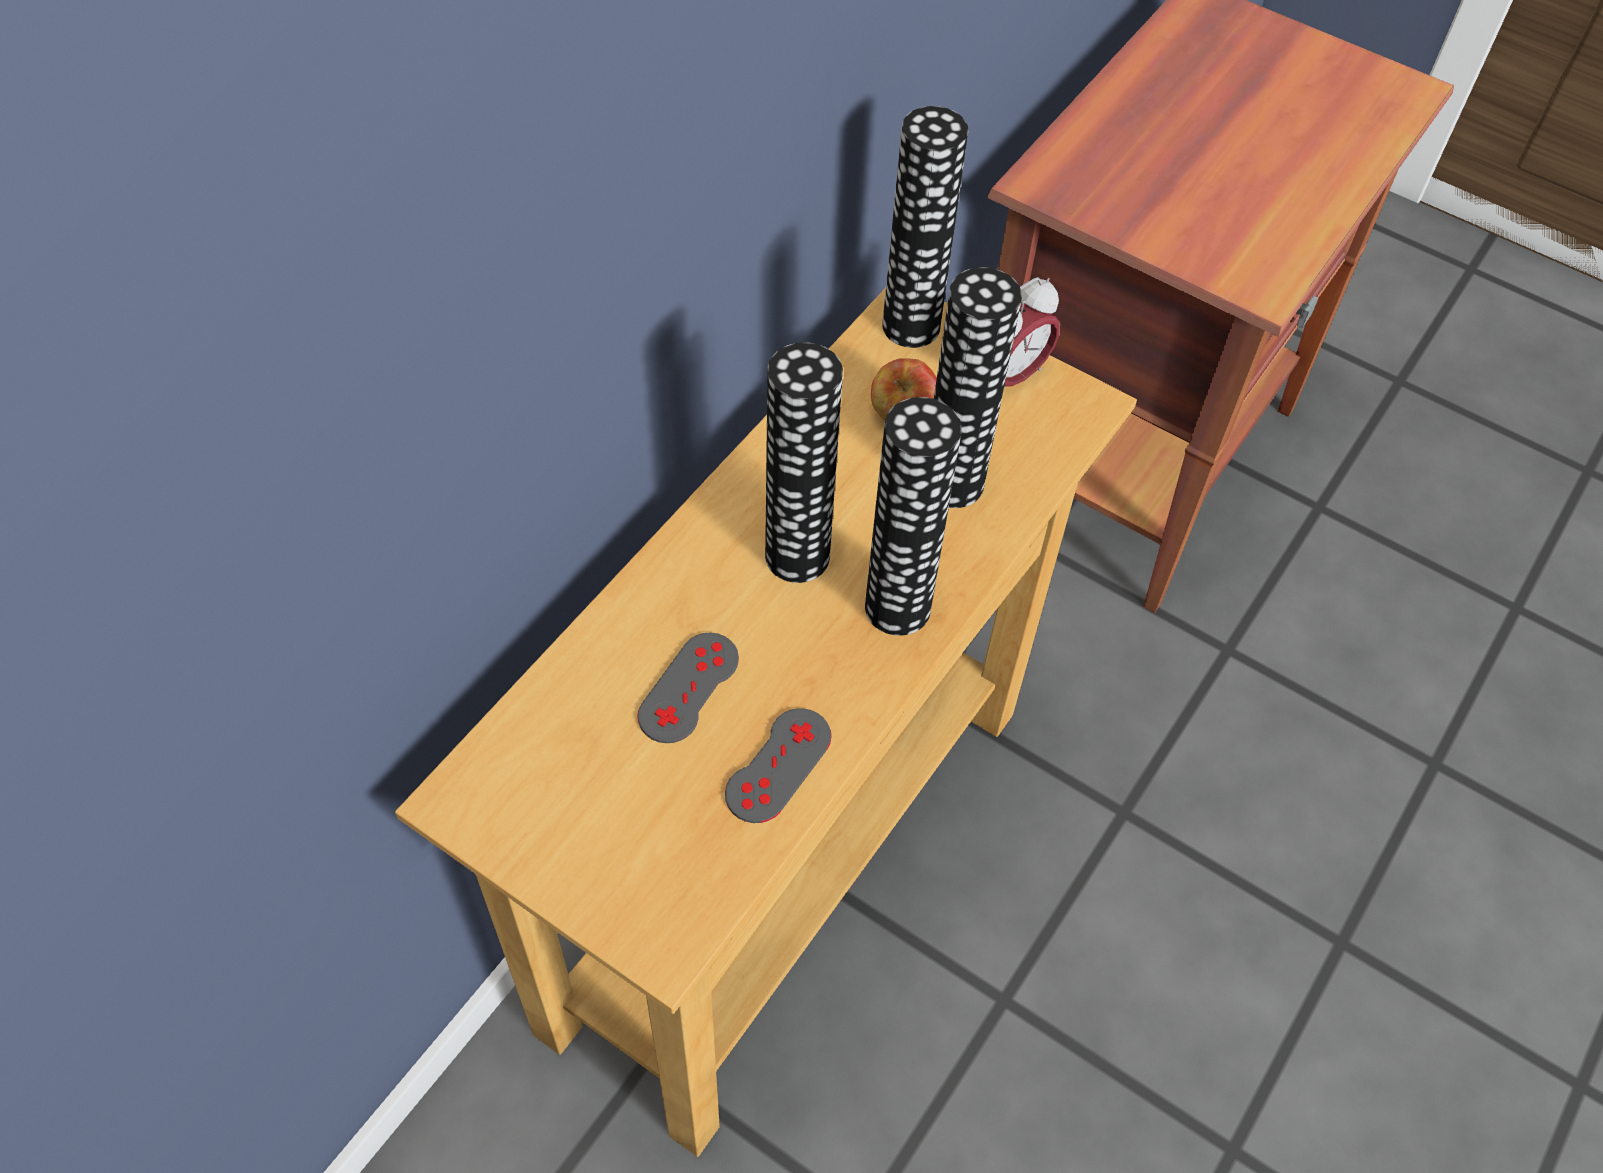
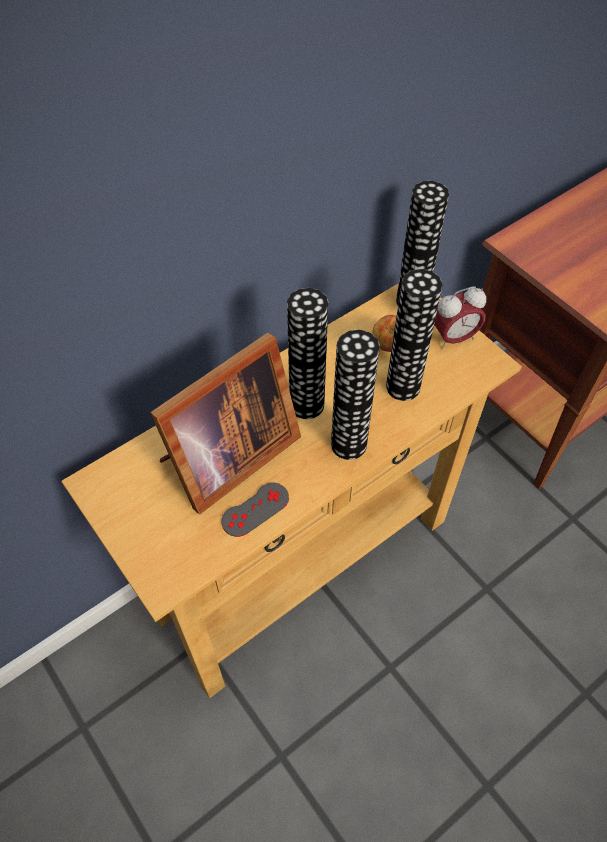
camera: 20 degrees right, 0 degrees up
(689, 688) = (226, 457): grey game controller -> picture frame

